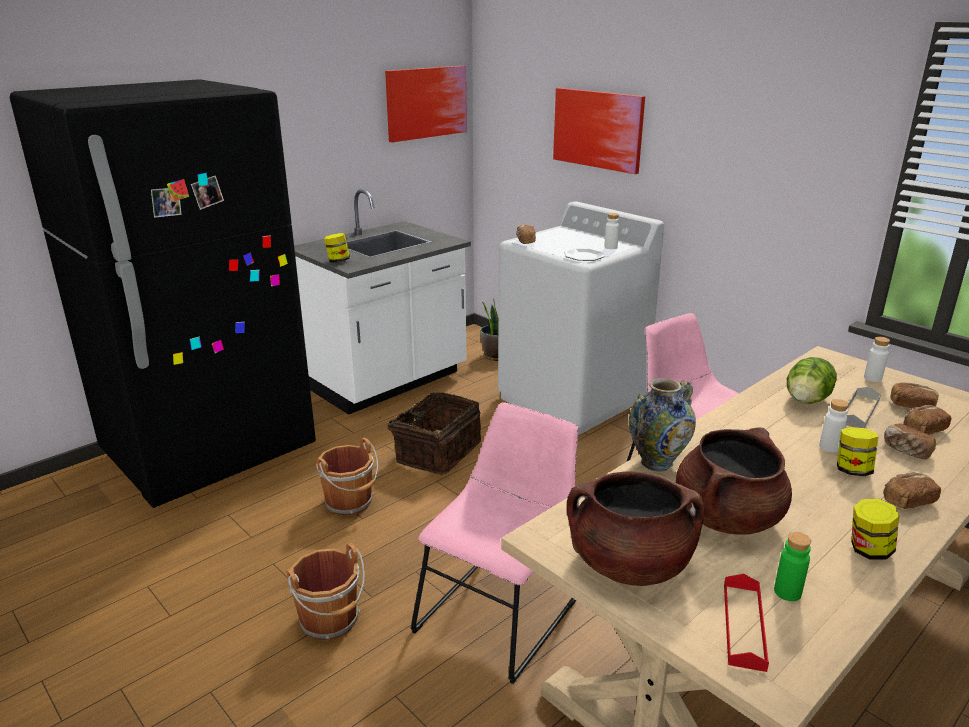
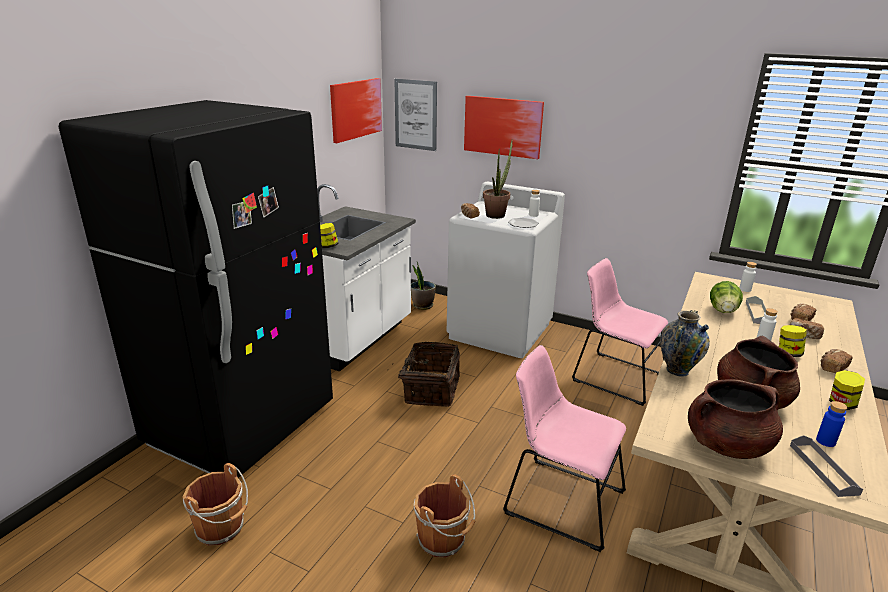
camera: 20 degrees left, 0 degrees up
(350, 503) = (392, 443): brown bucket -> brown bucket (222, 528)
(501, 611) = (559, 500): pink chair -> pink chair turned 75 degrees counterclockwise
(505, 112) = (415, 115): none -> picture
(563, 242) = (497, 214): none -> potted plant
(744, 625) = (823, 469): red tray -> grey tray
(787, 592) = (825, 441): green bottle -> blue bottle
(911, 406) = (781, 305): bread -> none

